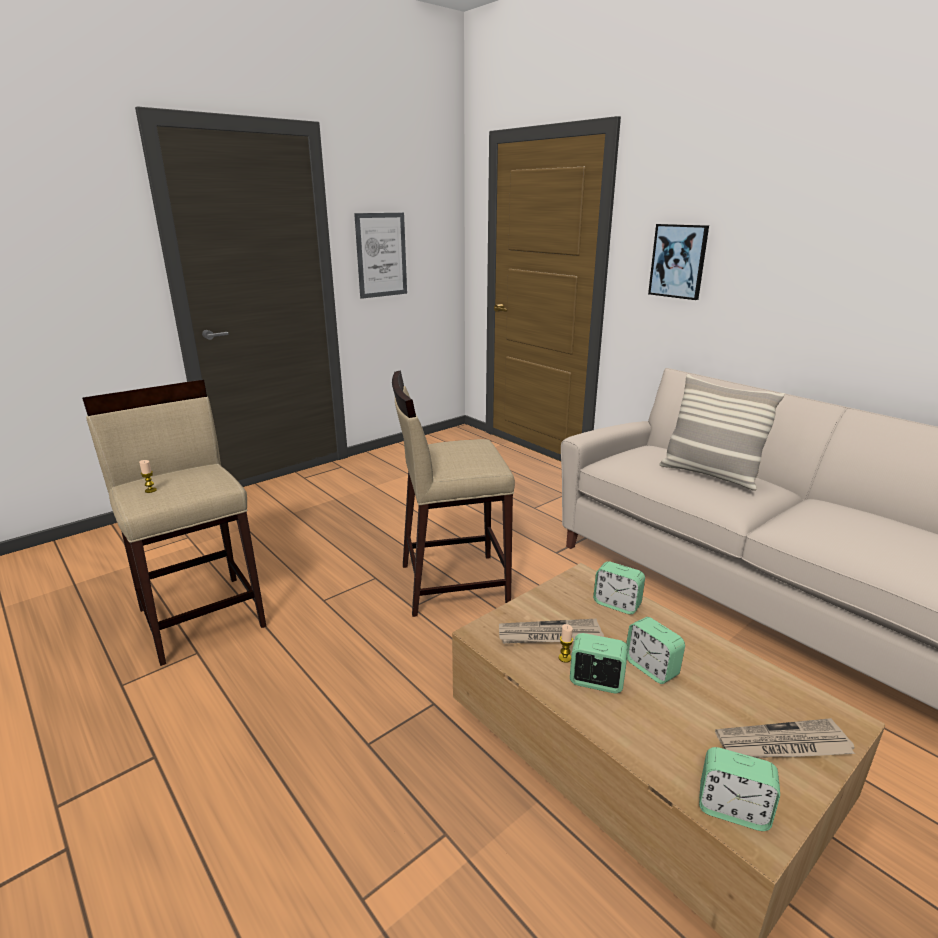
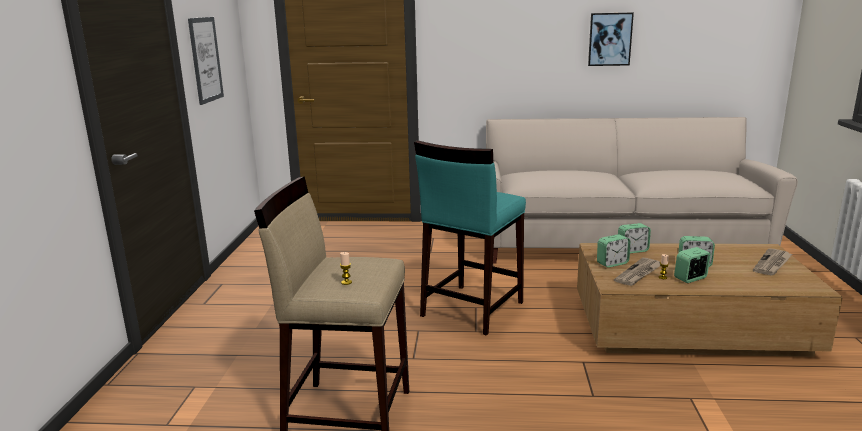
camera: 45 degrees left, 5 degrees down
(452, 583) = (471, 309): beige stool -> turquoise stool
(678, 261) = (480, 42): picture -> picture (610, 39)
(709, 475) = (580, 174): pillow -> none
(732, 809) = (800, 287): alarm clock -> alarm clock (612, 263)

